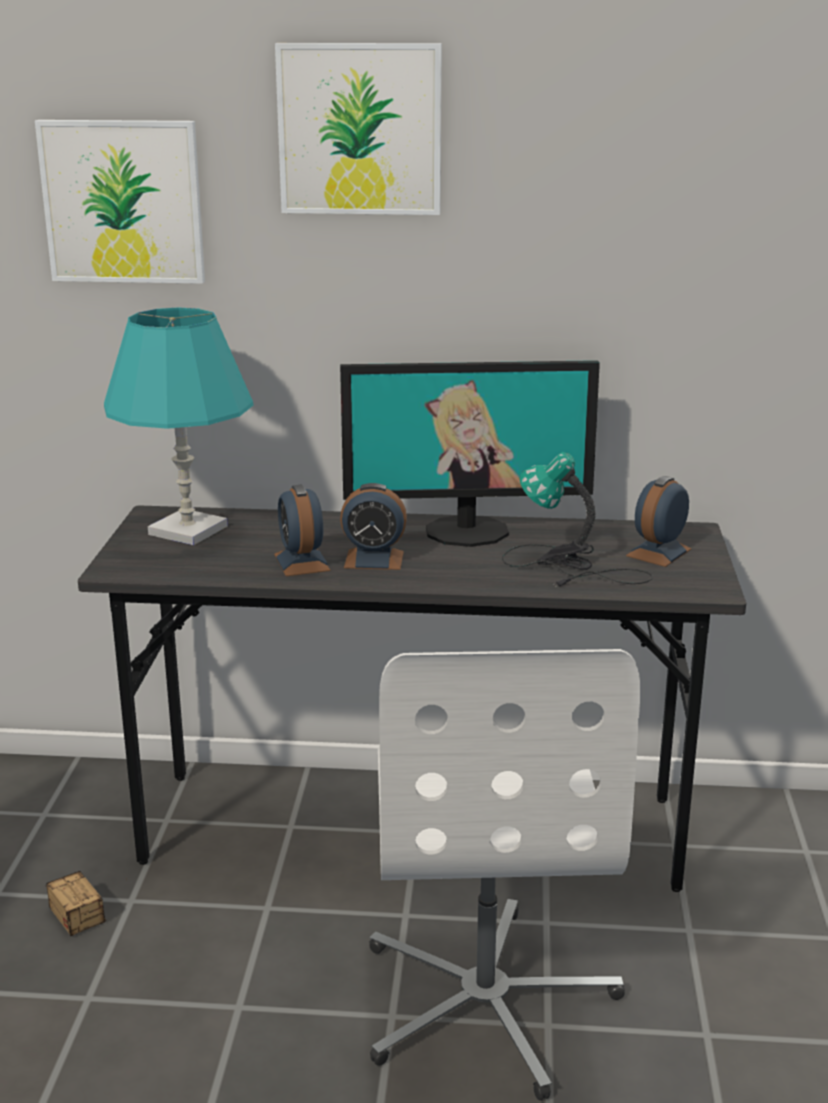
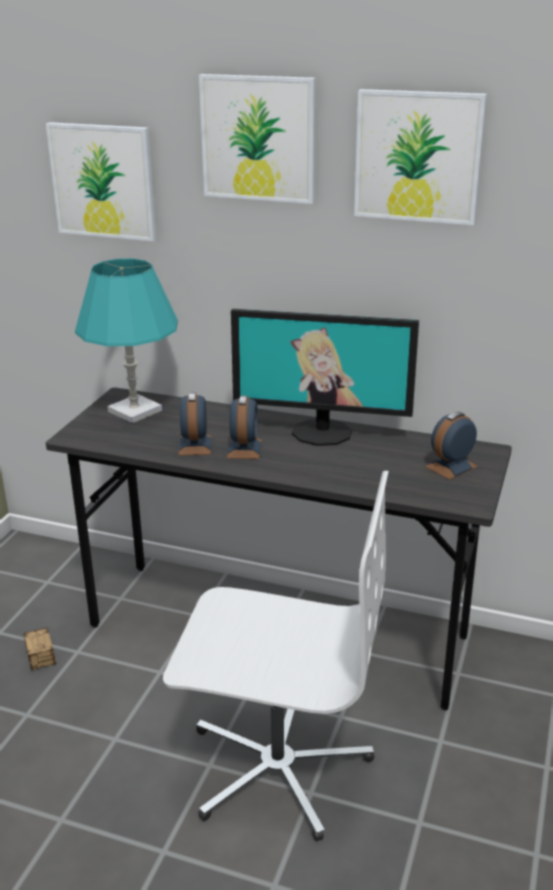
camera: 15 degrees right, 5 degrees up
(374, 560) = (244, 449): alarm clock -> alarm clock turned 105 degrees counterclockwise
(487, 999) = (277, 766): white office chair -> white office chair turned 90 degrees counterclockwise
(569, 566) = (378, 470): table lamp -> none
(583, 144) = (418, 157): none -> picture

